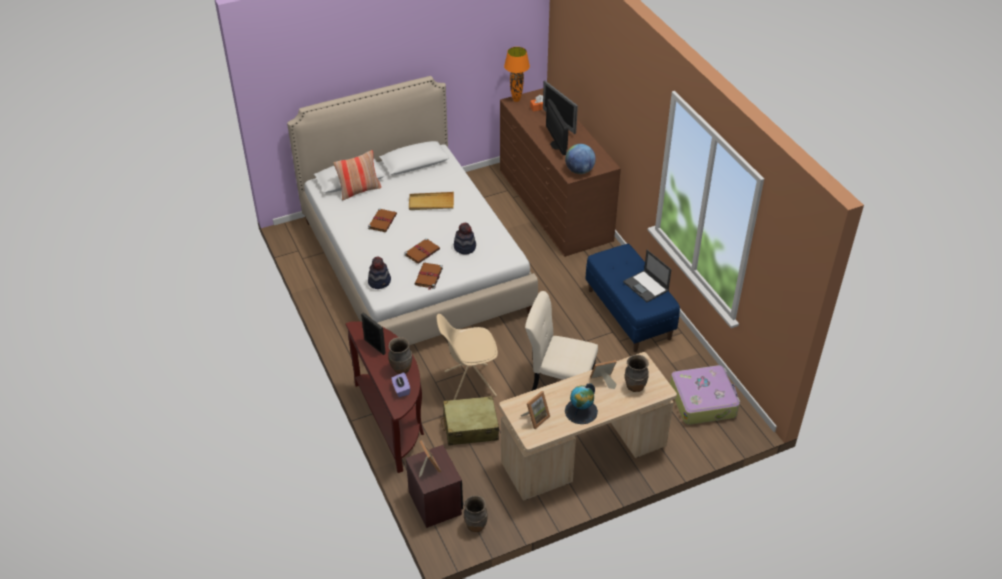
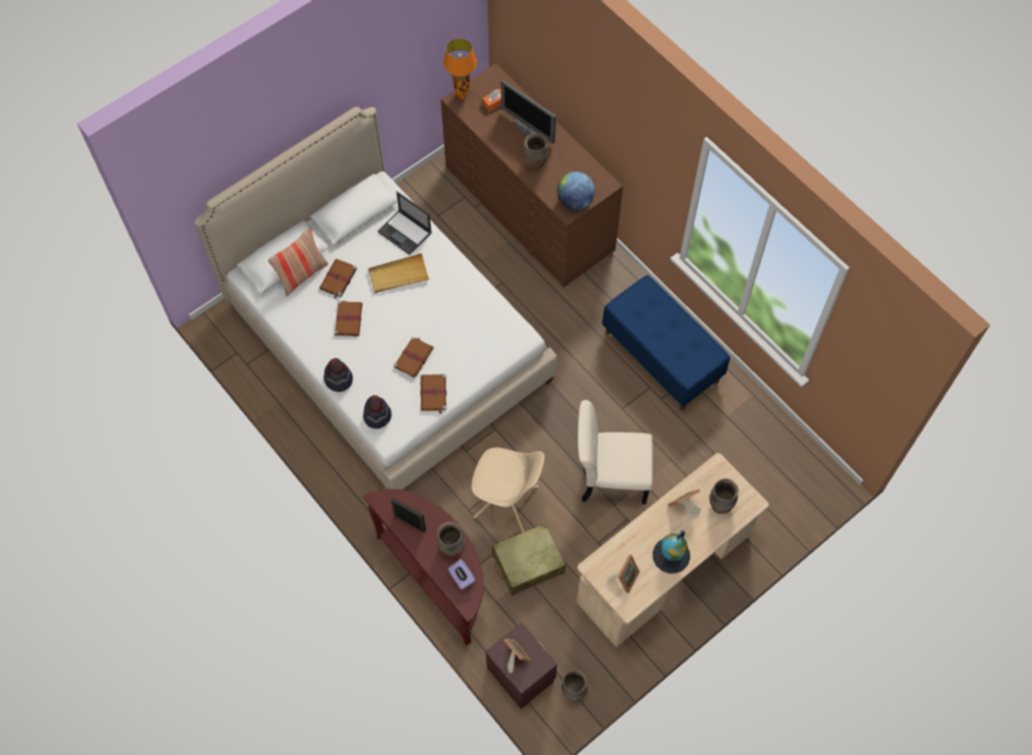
camera: 15 degrees left, 20 degrees up
(385, 197) = (338, 279): none -> brown book
(465, 247) = (462, 336): hat -> hat (338, 379)
(469, 384) = (507, 502): beige chair -> beige chair turned 135 degrees counterclockwise
(557, 145) = (535, 163): monitor -> brown vase
(646, 286) = (685, 337): laptop -> laptop (405, 232)
(703, 401) = (774, 461): suitcase -> none

